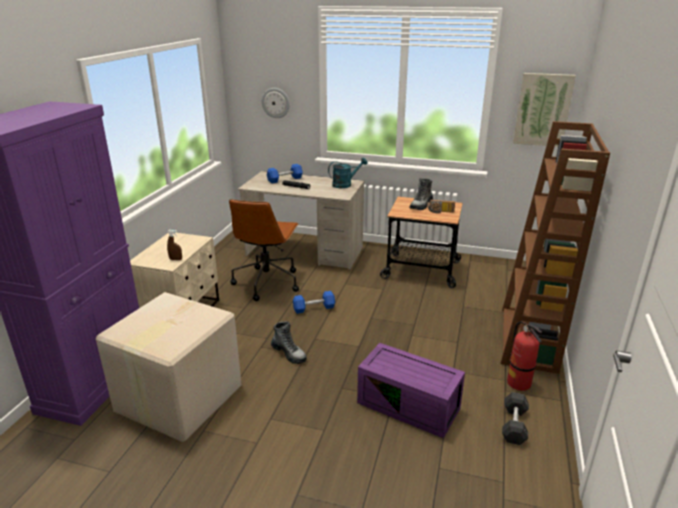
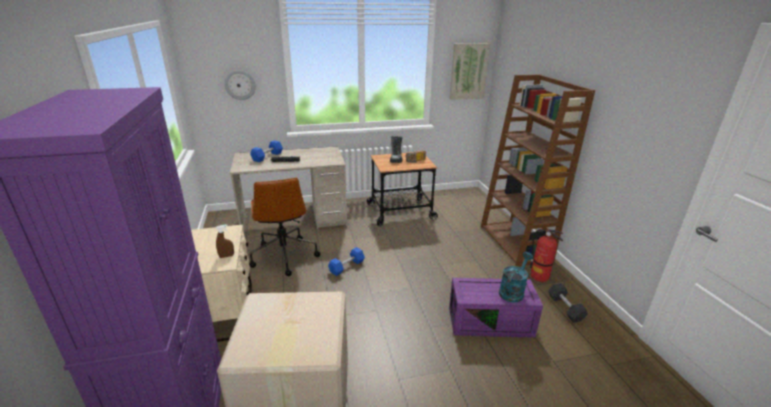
camera: 30 degrees left, 0 degrees up
(289, 353) = (362, 314): boot -> none
(345, 184) = (326, 152): turquoise watering can -> turquoise watering can (513, 291)

